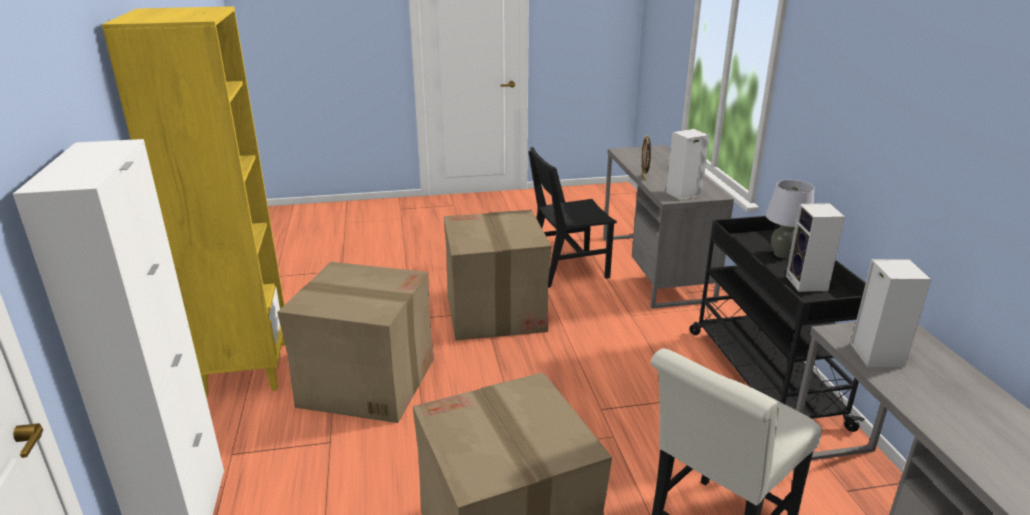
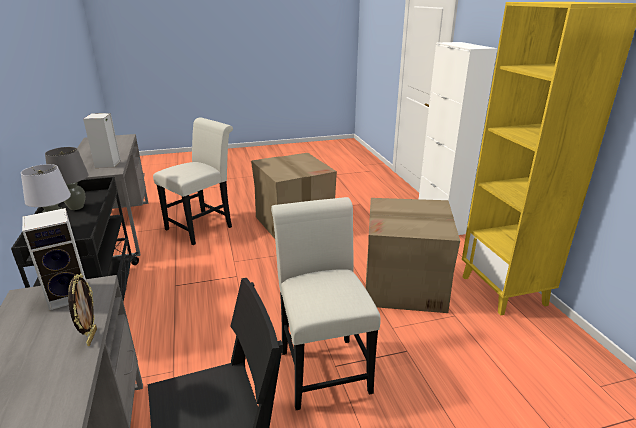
camera: 175 degrees right, 0 degrees up
(495, 312) = (322, 365): cardboard box -> white chair
(808, 284) = (76, 207): speaker -> grey table lamp

